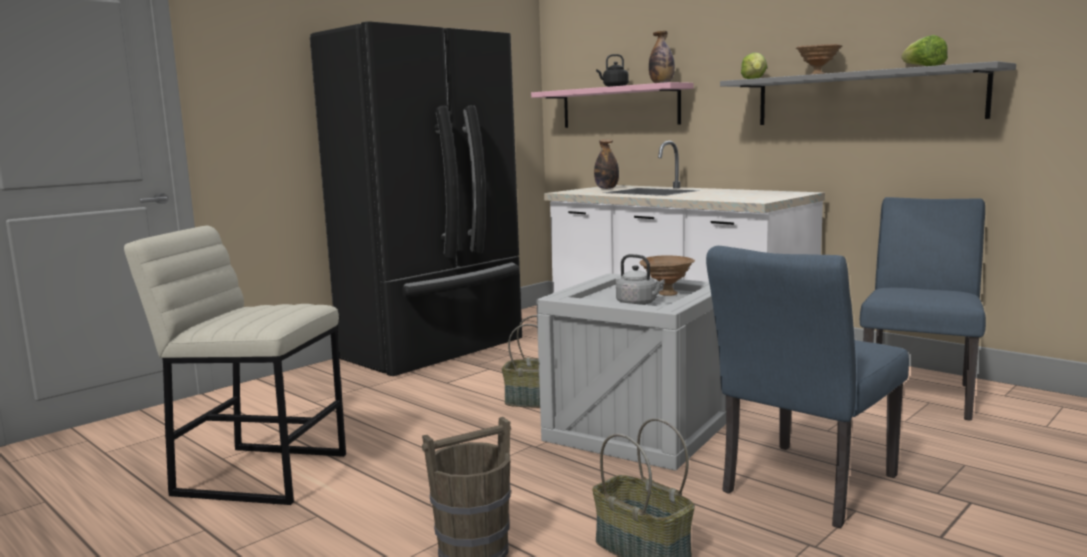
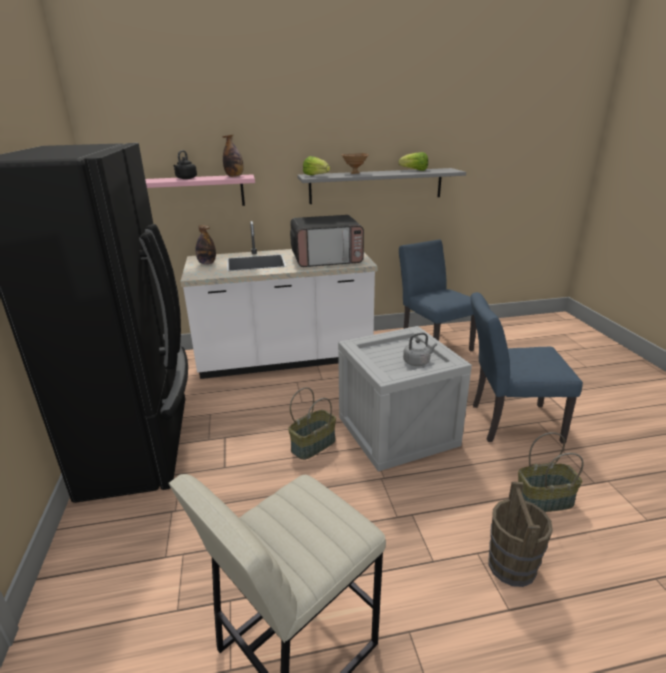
camera: 55 degrees left, 15 degrees up
(667, 294) = (403, 346): brown bowl -> none
(729, 196) = (327, 259): none -> microwave
(802, 488) = (508, 422): blue chair -> blue chair turned 105 degrees clockwise

